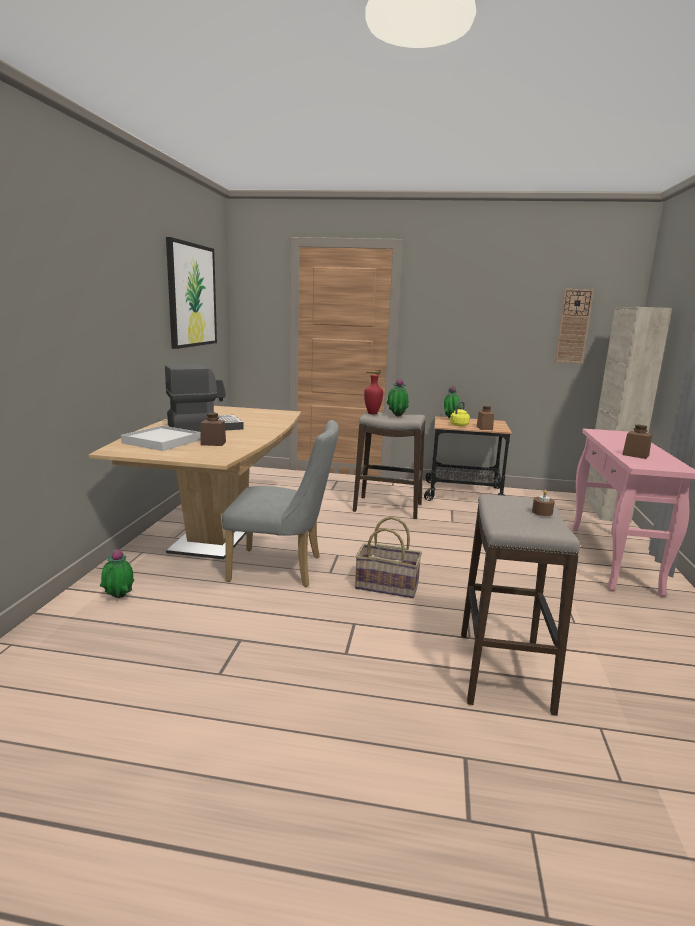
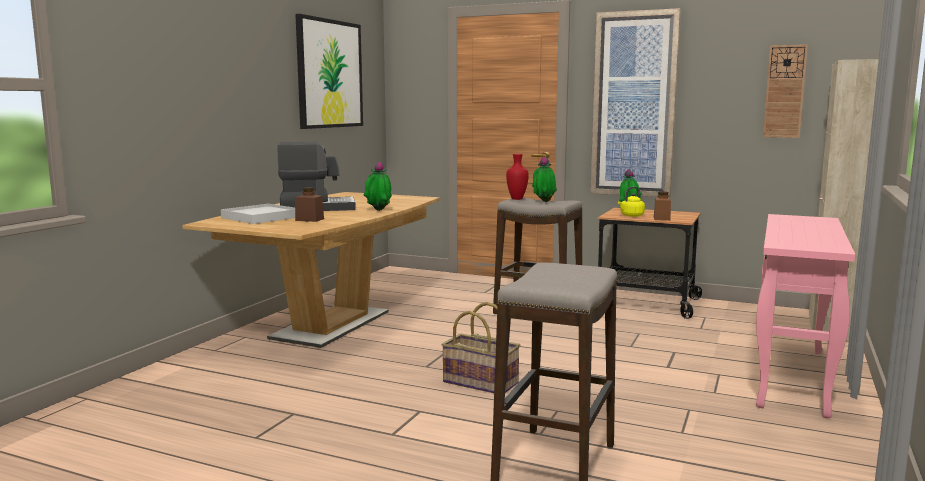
camera: 15 degrees right, 5 degrees down
(119, 599) = (199, 373): potted plant -> potted plant (378, 211)
(283, 569) = (377, 360): grey chair -> none
(454, 332) = (634, 105): none -> picture
(542, 512) = (584, 277): brown candle -> none
(635, 455) = (794, 237): brown jar -> none

